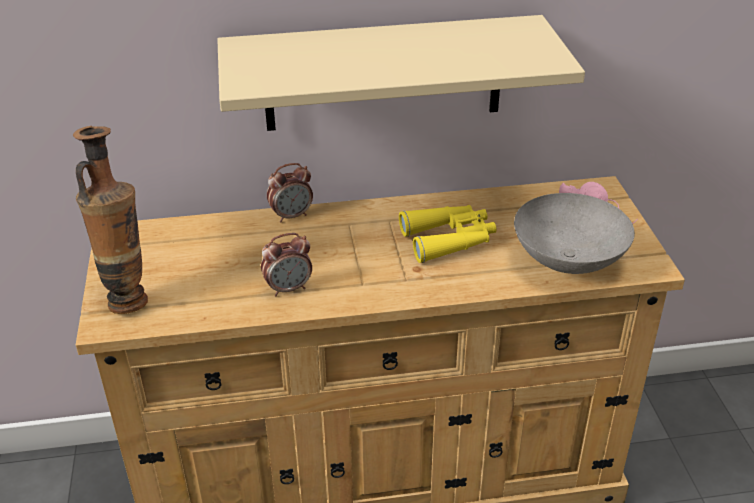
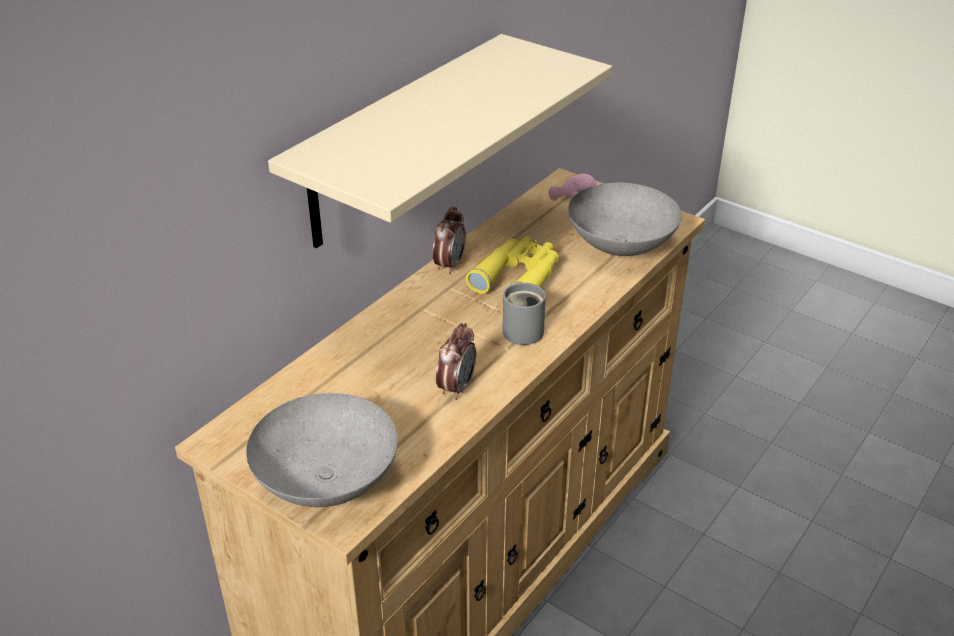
camera: 45 degrees left, 0 degrees up
(128, 297) = (326, 484): vase -> grey bowl
(291, 216) = (361, 329): alarm clock -> alarm clock (449, 265)
(393, 277) = (522, 329): none -> grey mug

